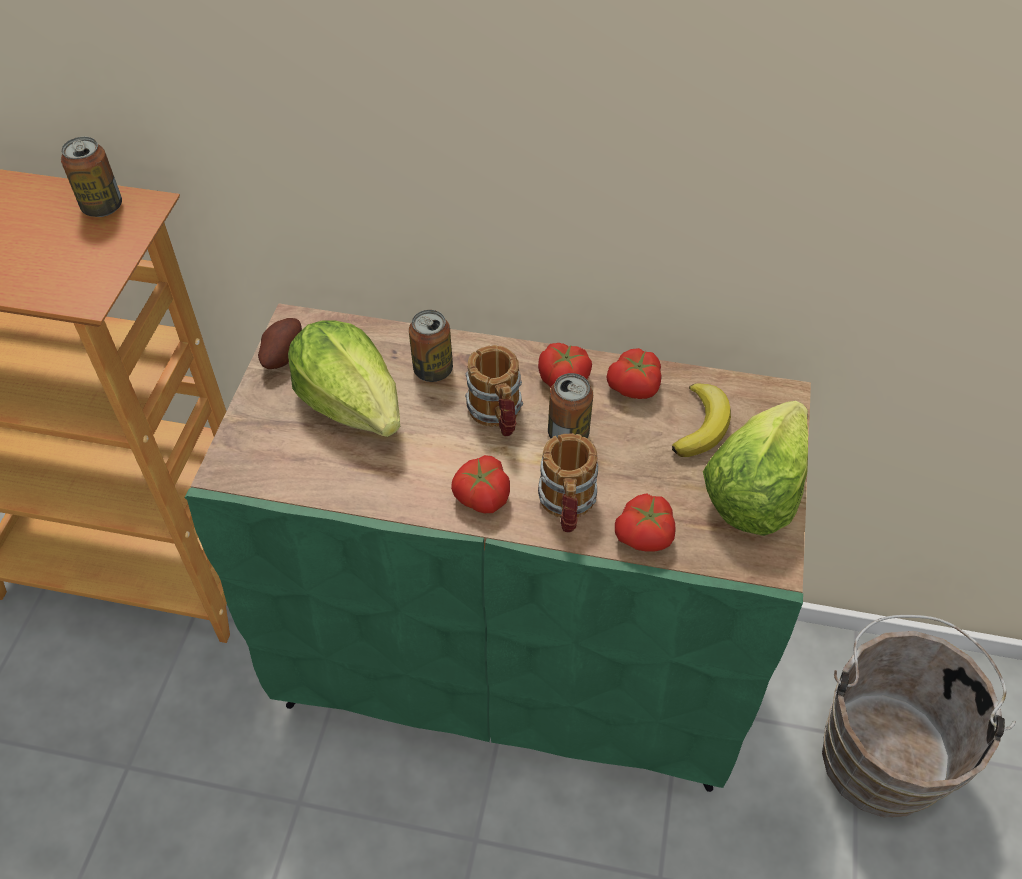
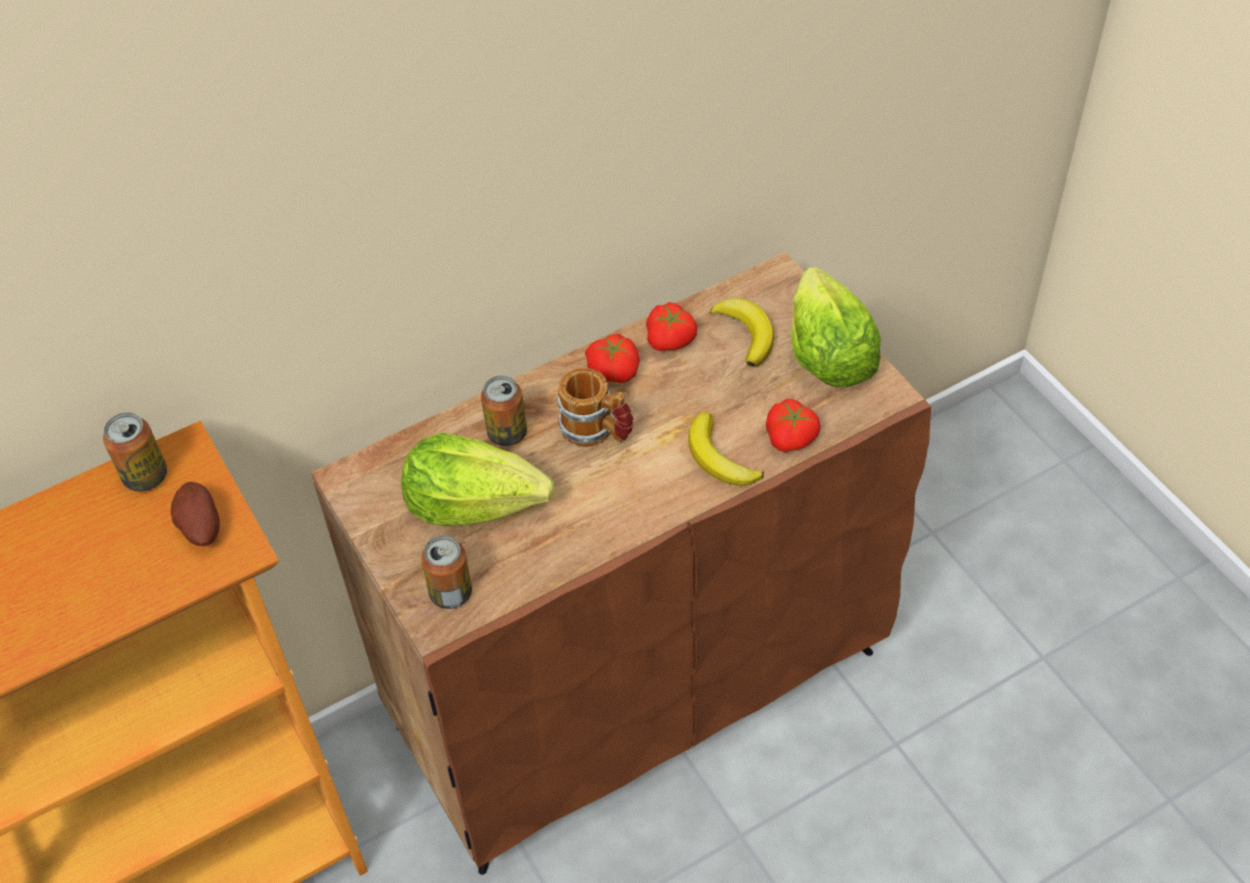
camera: 40 degrees left, 0 degrees up
(281, 355) = (369, 509): potato -> potato (199, 527)
(481, 496) = (652, 496): tomato -> none
(514, 668) = (639, 686): green cabinet -> brown cabinet
(567, 507) = (719, 458): mug -> banana
(568, 434) = (662, 407): can -> can (451, 593)
(882, 751) = (958, 527): brown bucket -> none

